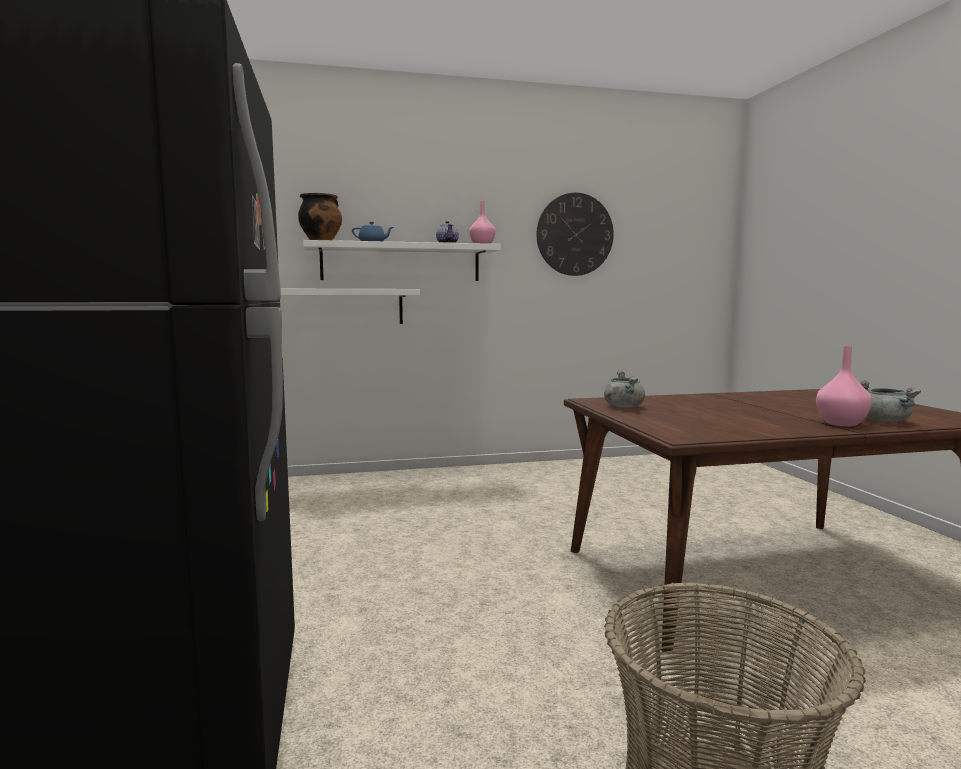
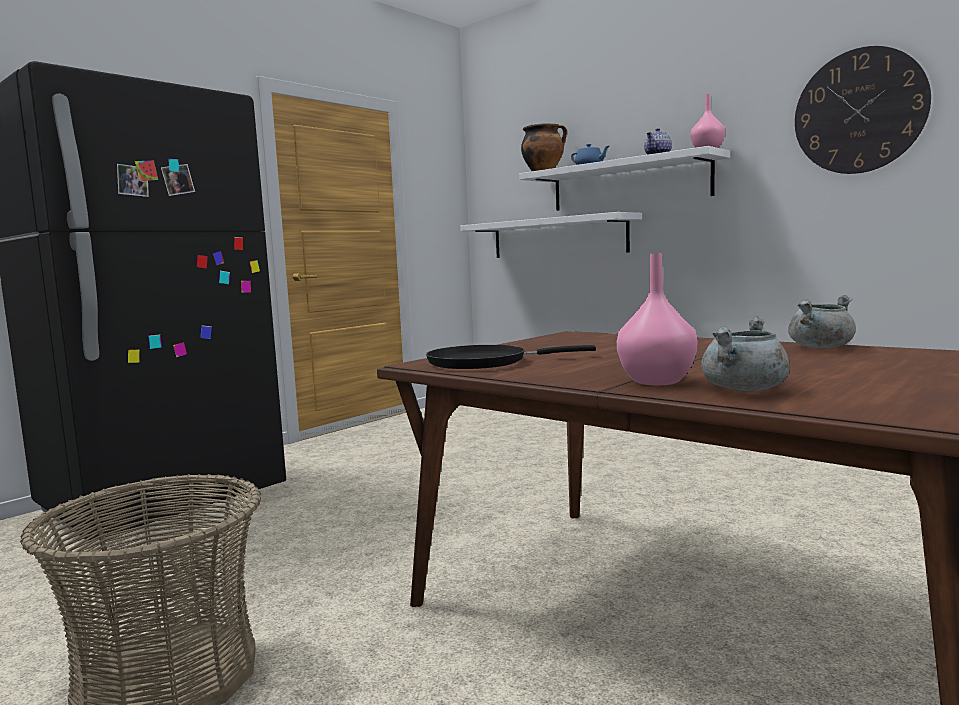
camera: 55 degrees right, 0 degrees up
(623, 406) = (560, 340): grey cooking pot -> grey cooking pot (820, 347)
(707, 429) = (484, 362): none -> black frying pan

